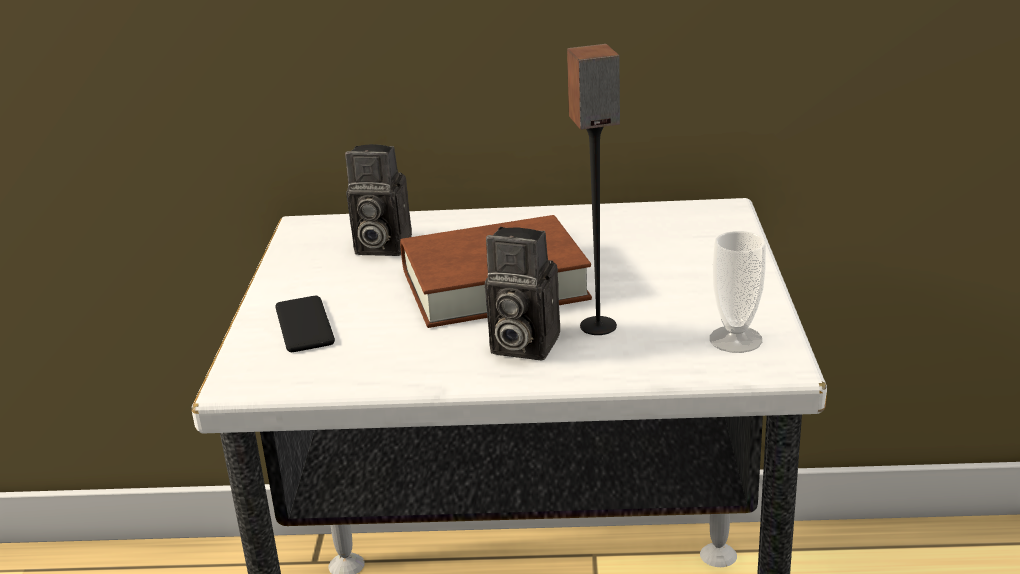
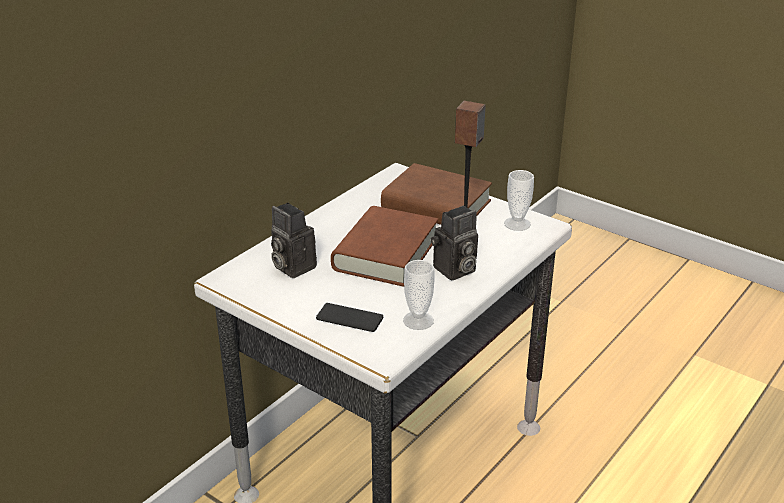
camera: 55 degrees left, 5 degrees up
(354, 371) = (418, 320): none -> cup
(379, 247) = (291, 267): camera -> camera turned 90 degrees clockwise
(678, 265) = (436, 205): none -> brown book

